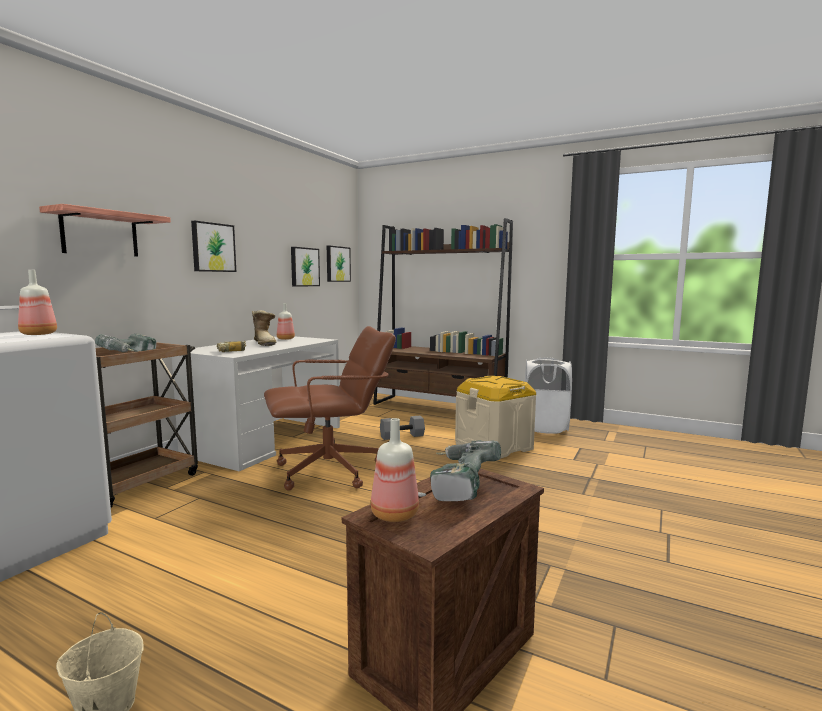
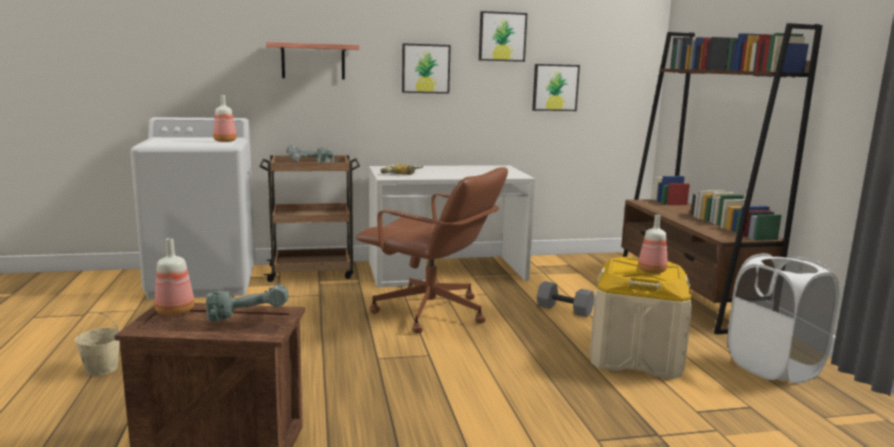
camera: 50 degrees right, 5 degrees up
(265, 343) = (456, 171): boot -> none
(285, 339) = (492, 169): bottle -> bottle (651, 270)
(337, 264) = (616, 83): picture -> picture (502, 36)

